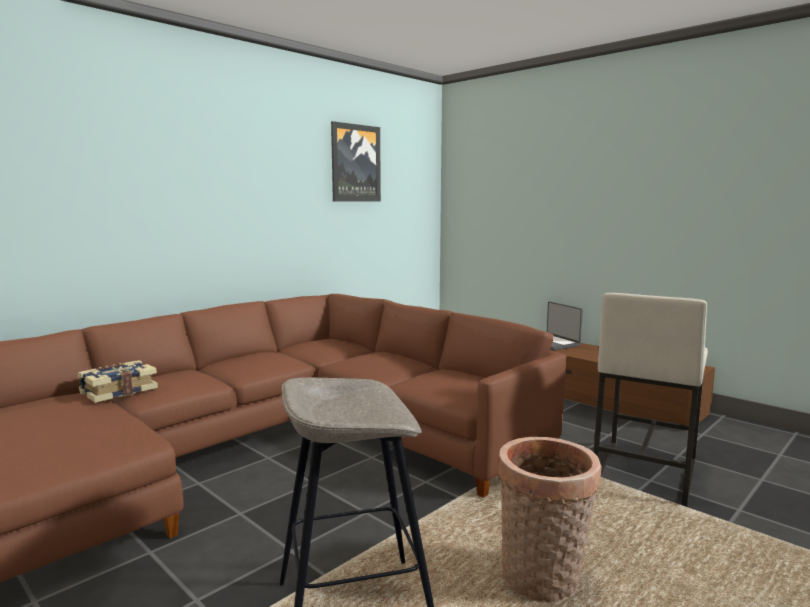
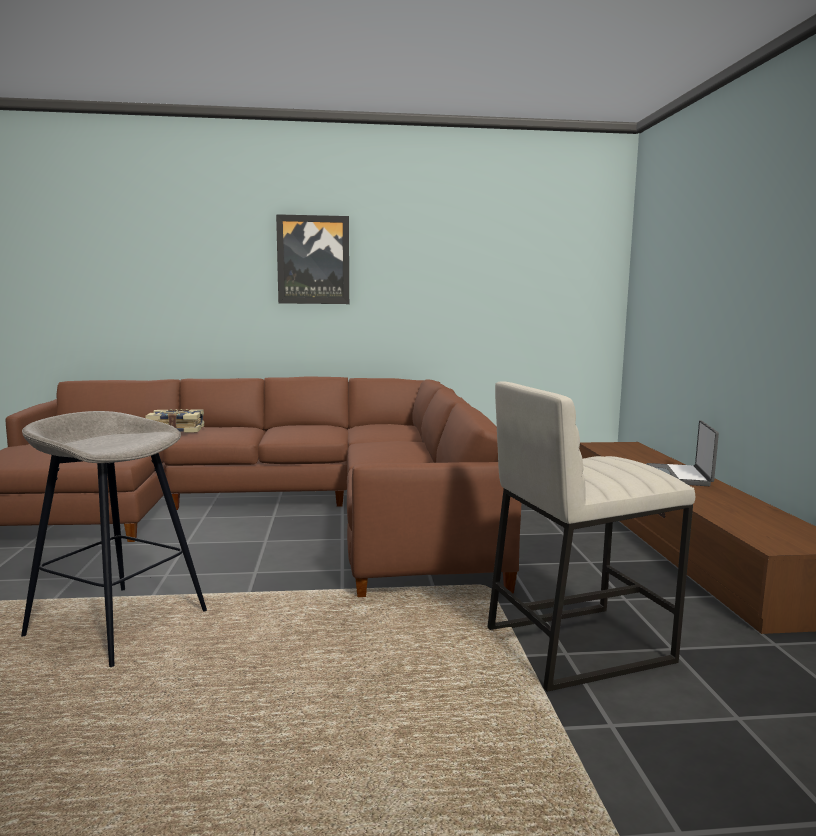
camera: 40 degrees right, 0 degrees up
(355, 163) = (488, 239): picture -> picture (313, 260)
(543, 582) = (263, 670): basket -> none

